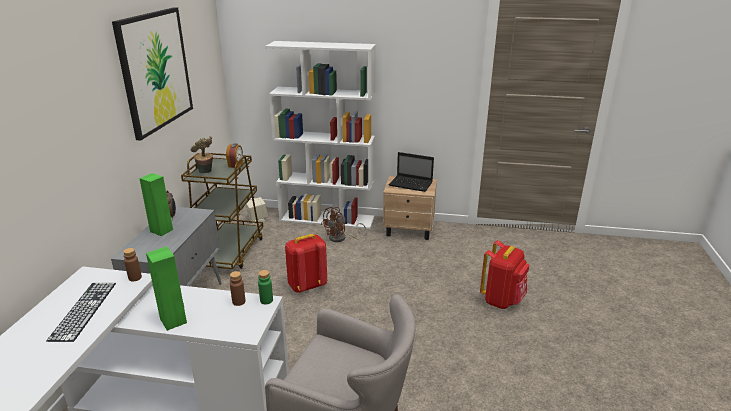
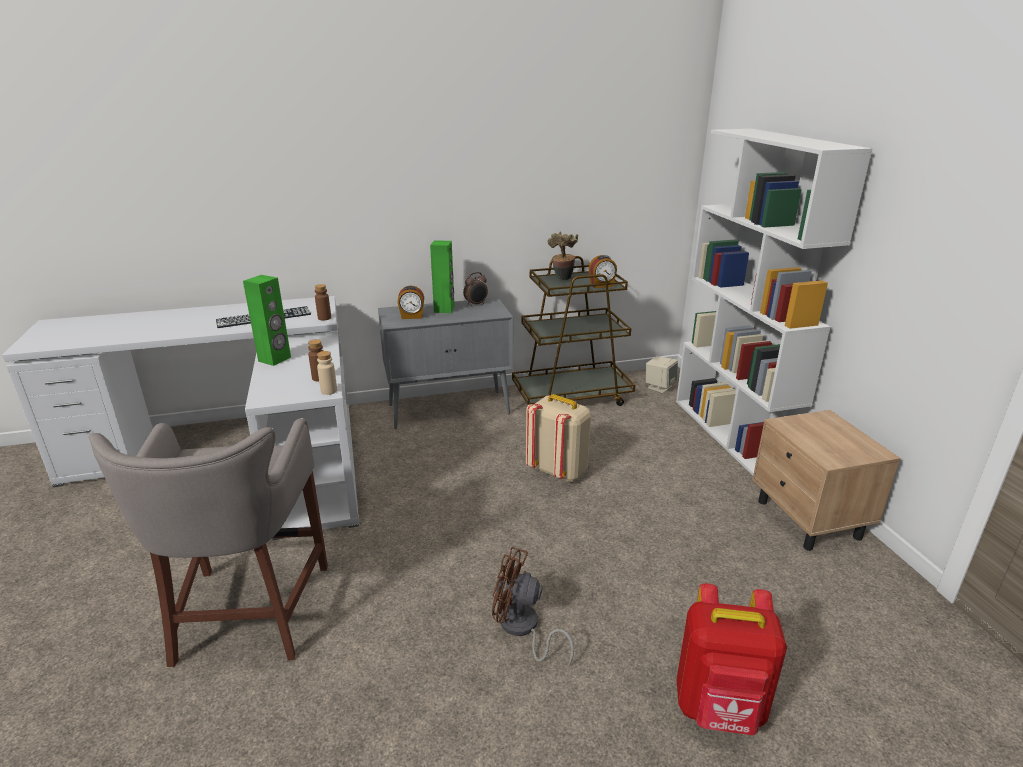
camera: 65 degrees right, 0 degrees up
(155, 70) = (529, 132): picture -> none
(155, 246) = (412, 316): none -> alarm clock
(266, 300) = (329, 391): green bottle -> beige bottle
(307, 285) = (558, 471): red backpack -> beige backpack
(341, 238) = (697, 461): brown fan -> brown fan (522, 629)
(411, 184) = (833, 437): laptop -> none

